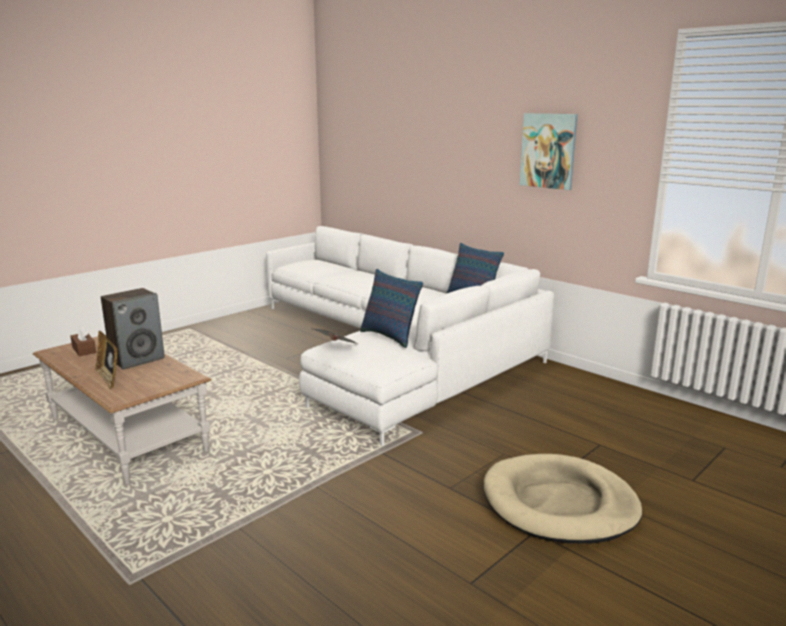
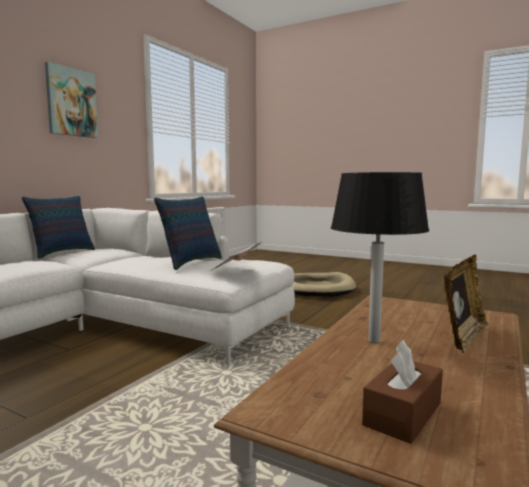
camera: 105 degrees left, 10 degrees down
(137, 359) = (373, 340): speaker -> black table lamp

